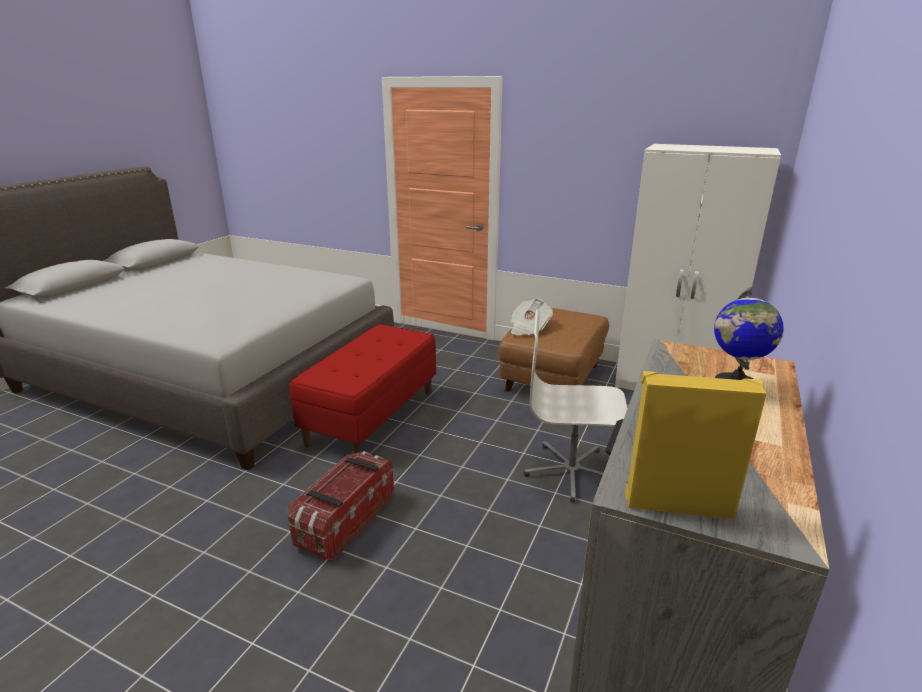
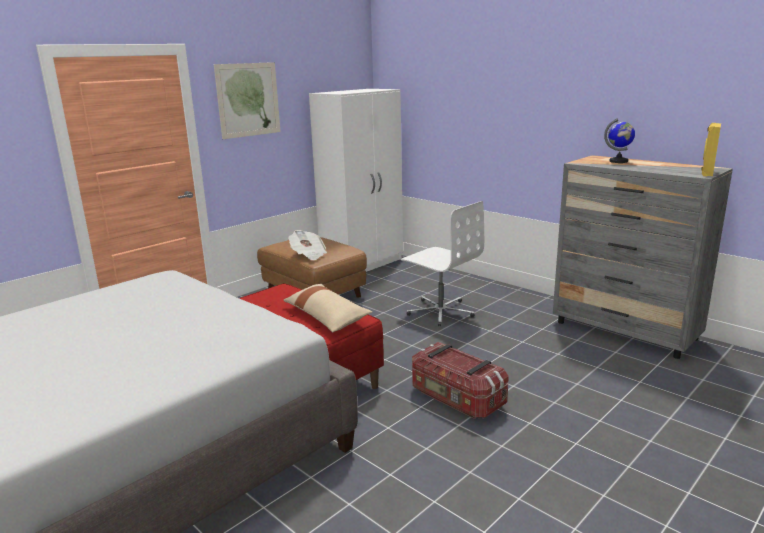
camera: 70 degrees left, 5 degrees down
(354, 369) = (326, 316): none -> beige pillow
(565, 142) = (248, 100): none -> picture
(571, 472) = (440, 311): white office chair -> white office chair turned 75 degrees counterclockwise

